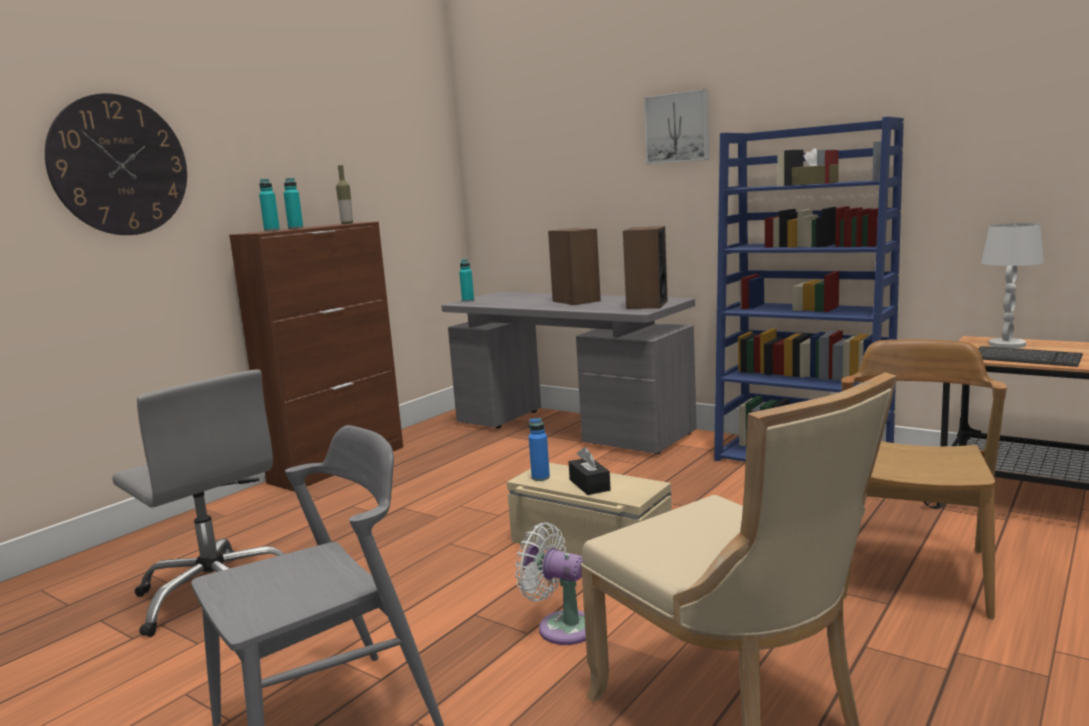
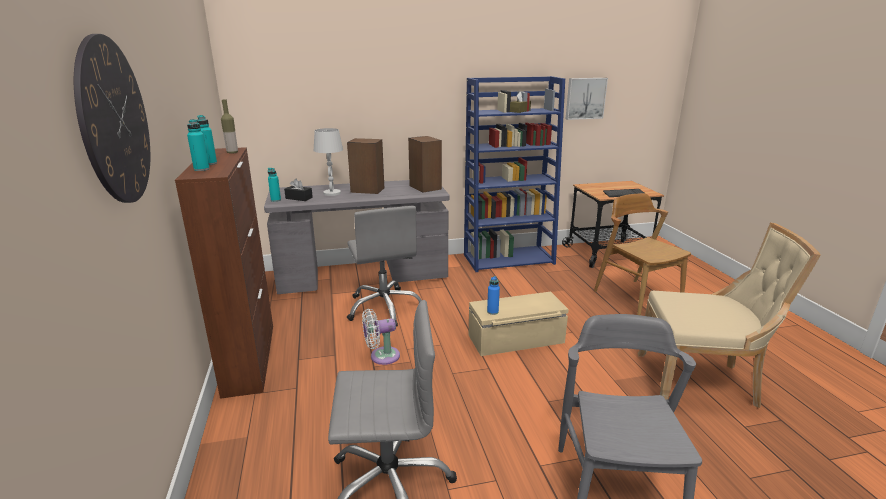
camera: 50 degrees left, 10 degrees up
(525, 463) = (385, 307): none -> grey office chair
(561, 627) = (590, 384): white fan -> white fan (381, 356)
(589, 485) = (523, 306): black tissue box -> black tissue box (299, 198)
(678, 128) = (422, 70): picture -> picture (585, 98)
(1007, 345) = (600, 187): white table lamp -> white table lamp (332, 193)

